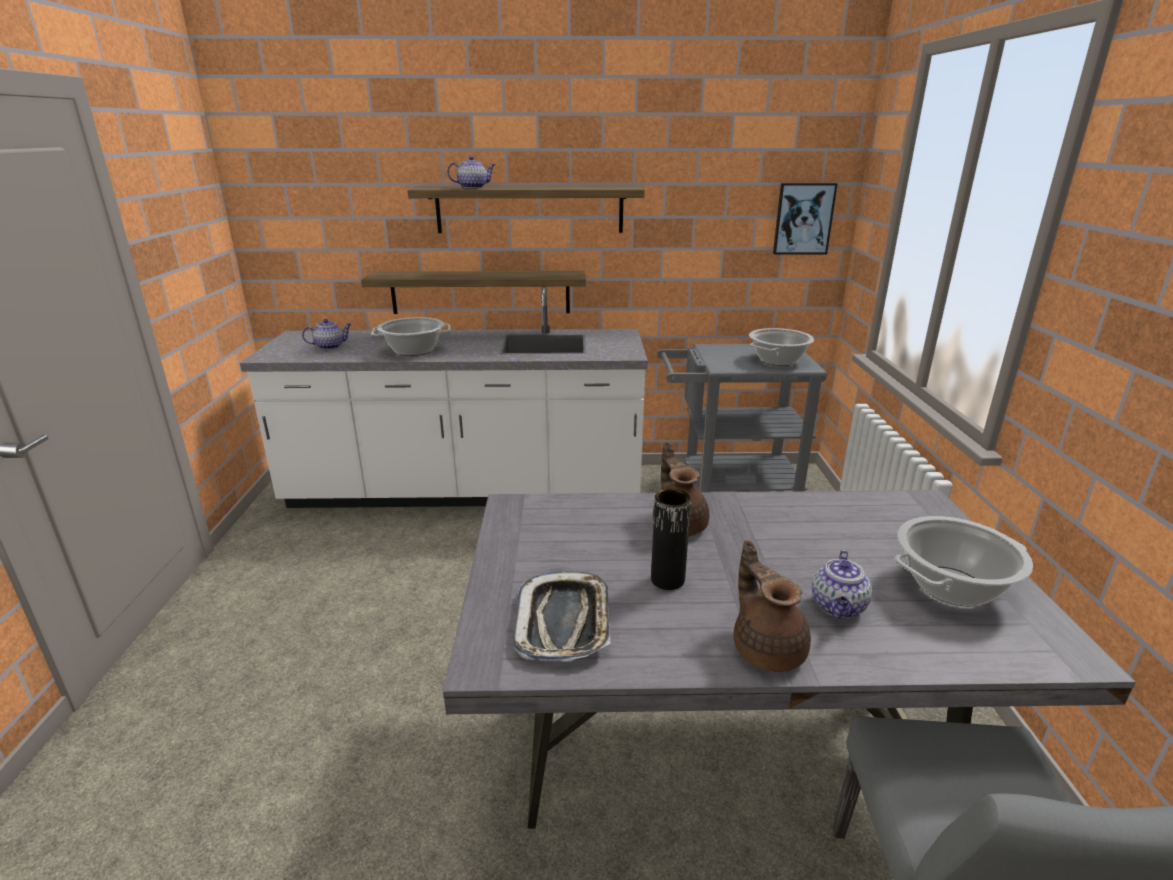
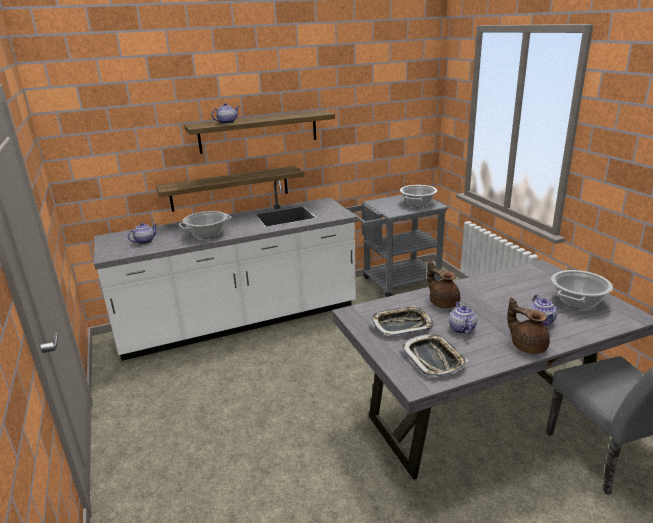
camera: 20 degrees left, 0 degrees up
(570, 546) = (401, 325): none -> tray
(667, 580) = (461, 329): black vase -> teapot
(803, 219) = (414, 119): picture -> none

